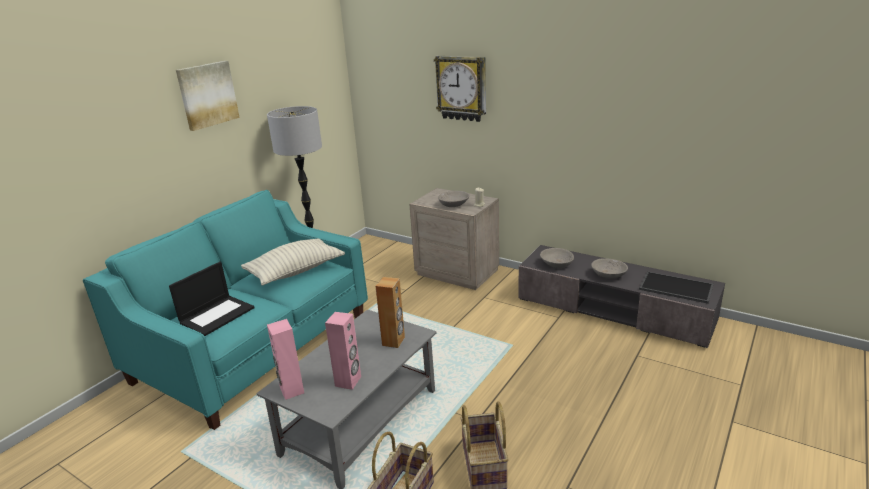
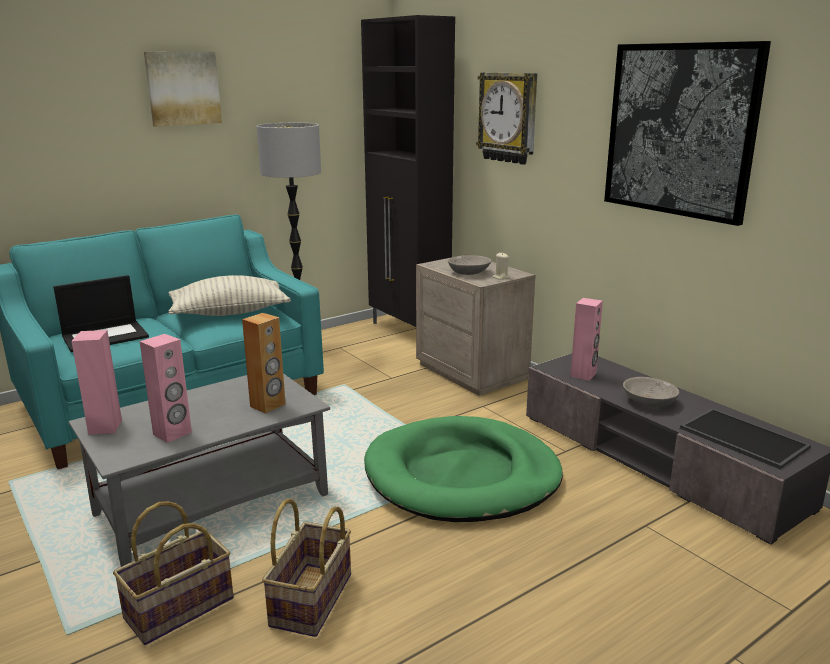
camera: 20 degrees right, 5 degrees down
(388, 248) = (409, 331): none -> black cabinet
(509, 352) = (462, 476): none -> green dog bed
(556, 264) = (583, 375): grey bowl -> pink speaker
(604, 96) = (680, 130): none -> picture

